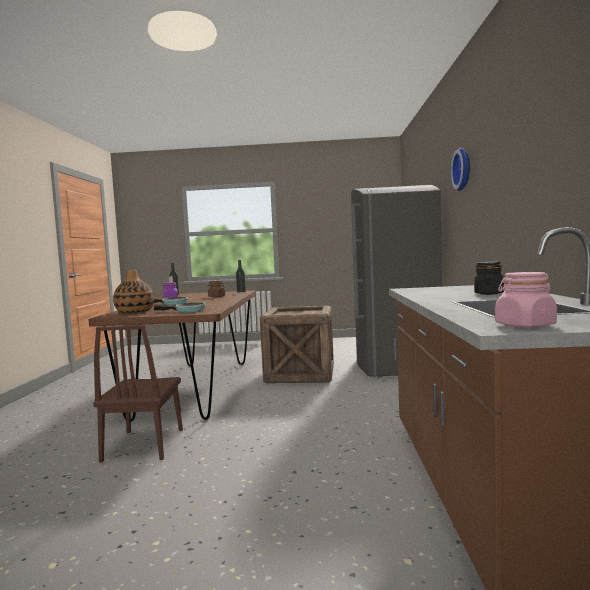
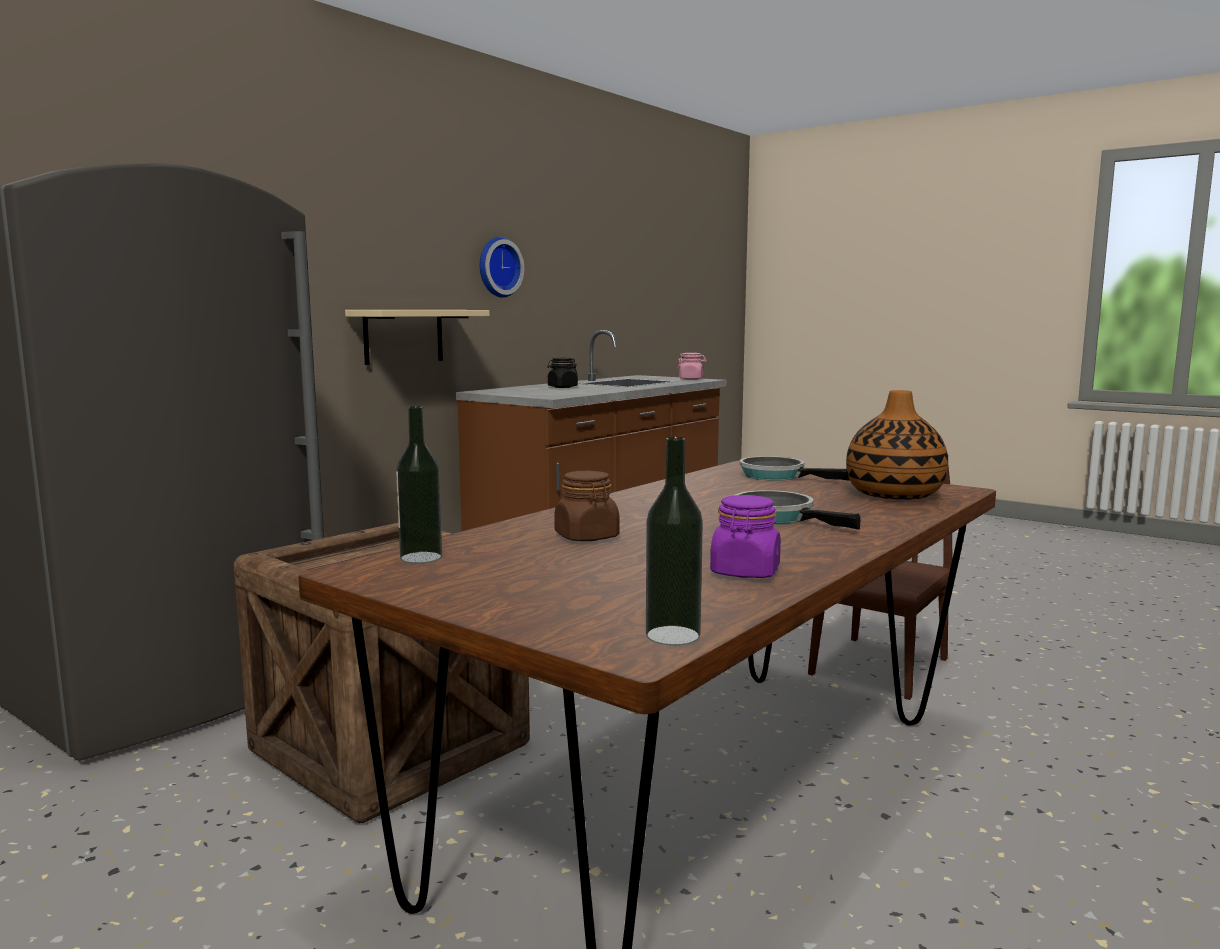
camera: 145 degrees left, 5 degrees up
(464, 169) = (320, 216): wall clock -> wall clock (497, 267)
(485, 238) = (403, 336): none -> beige shelf

